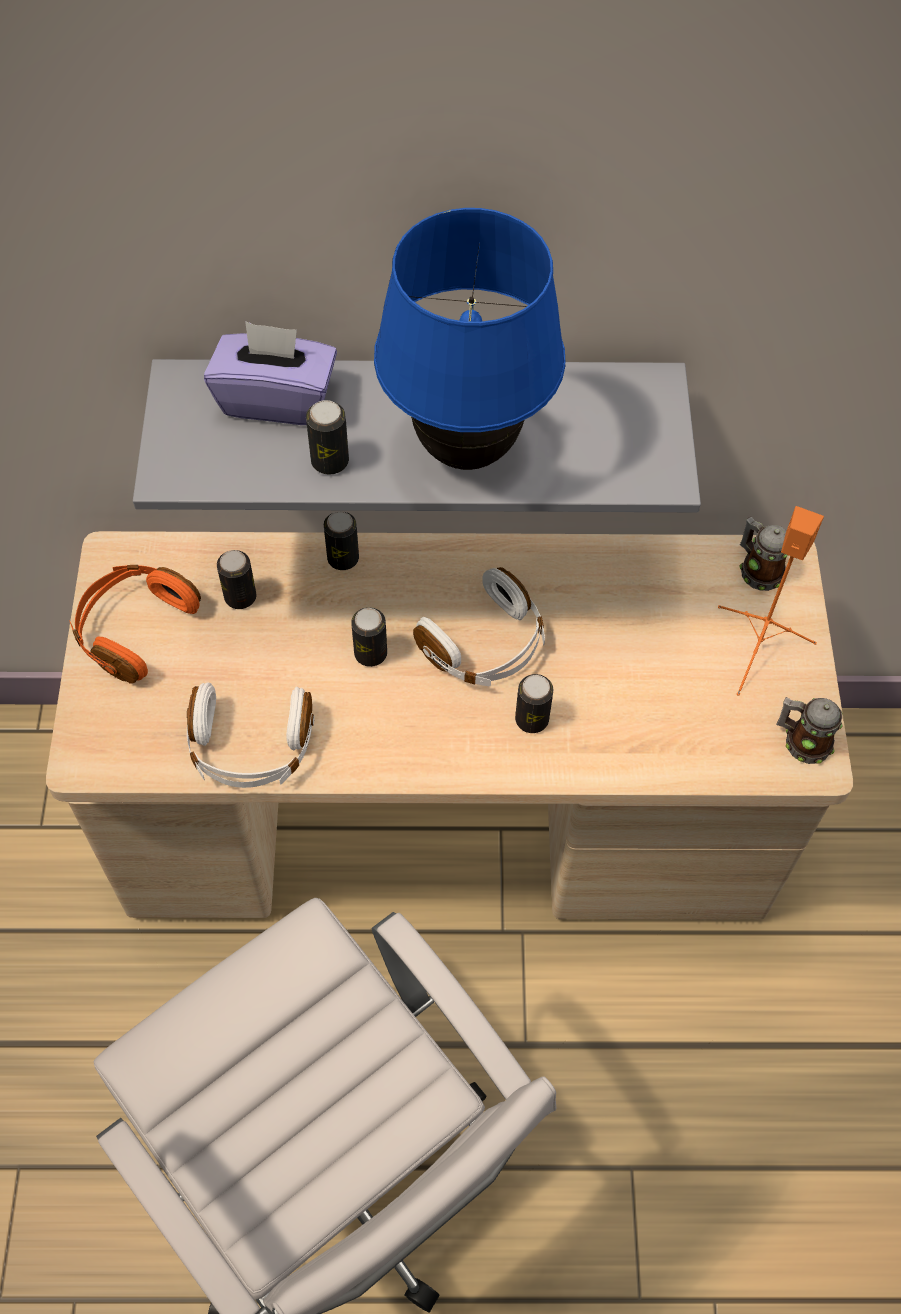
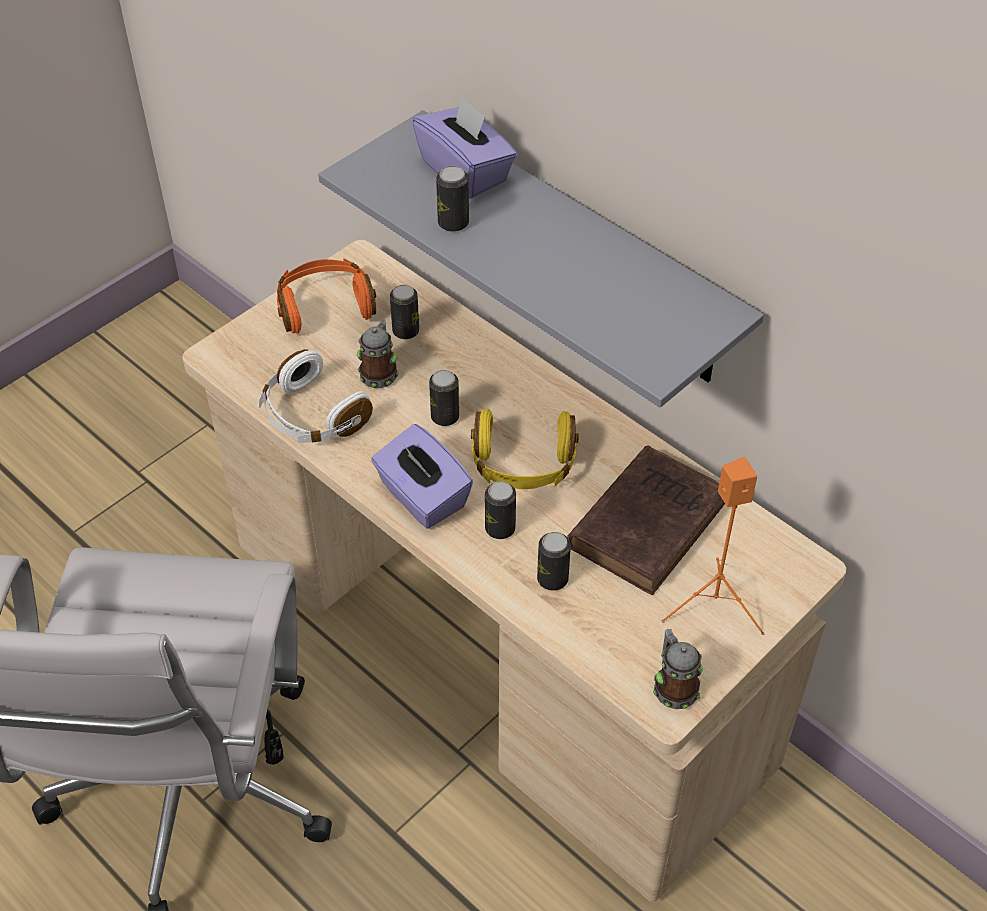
camera: 45 degrees right, 10 degrees down
(343, 558) = (493, 352): can -> can (552, 579)
(436, 744) = (422, 497): none -> purple tissue box
(467, 450) = (545, 270): blue table lamp -> none
(485, 645) = (523, 464): white headphones -> yellow headphones
(637, 616) = (649, 522): none -> brown book
(758, 569) = (777, 557): mug -> mug (379, 371)

